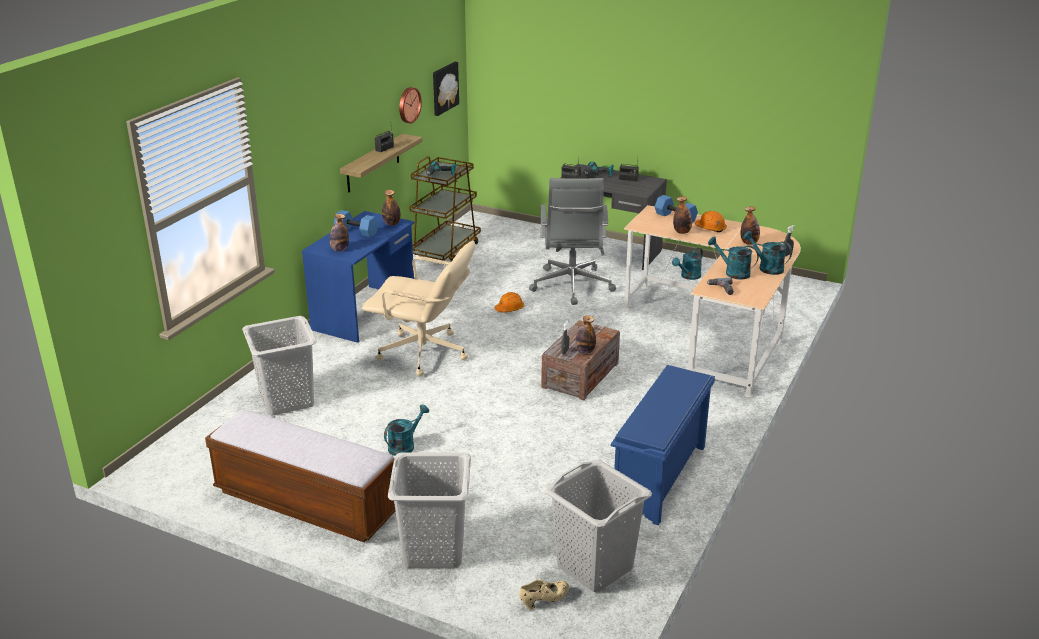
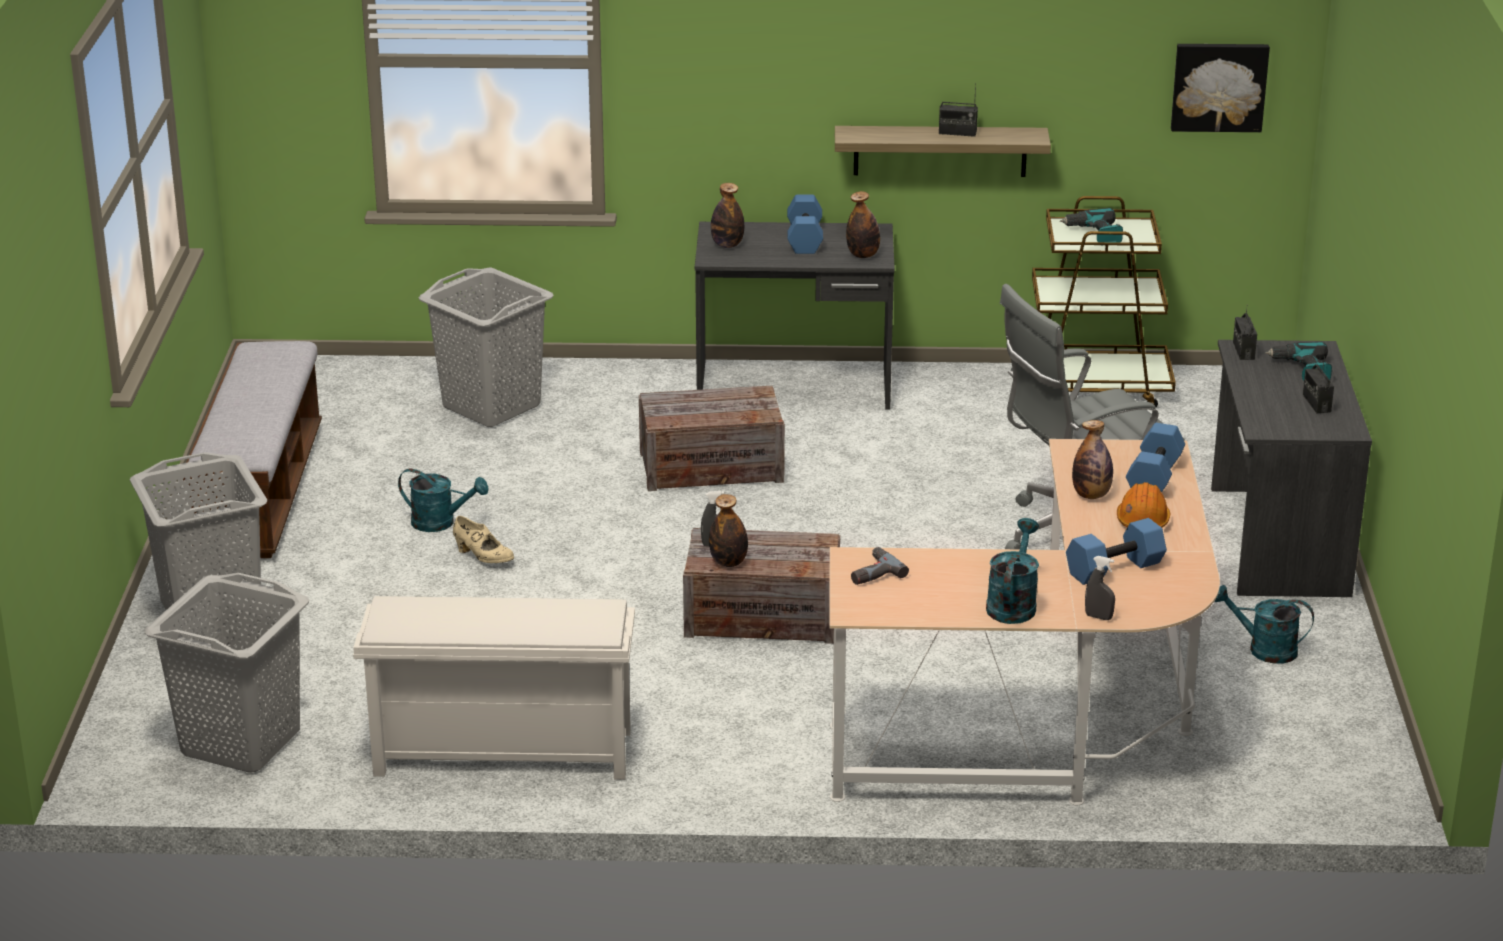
camera: 65 degrees right, 0 degrees up
(365, 313) = (794, 386): blue desk -> grey desk
(408, 105) = (1078, 81): wall clock -> none
(424, 354) = (710, 467): beige office chair -> crate
(509, 309) = (932, 500): orange hard hat -> none
(544, 600) = (147, 718): beige shoe -> beige shoe (483, 558)
(660, 479) = (500, 754): blue shoe rack -> white shoe rack
(733, 272) = (955, 573): turquoise watering can -> none
(749, 243) = (1114, 569): bottle -> blue dumbbell

